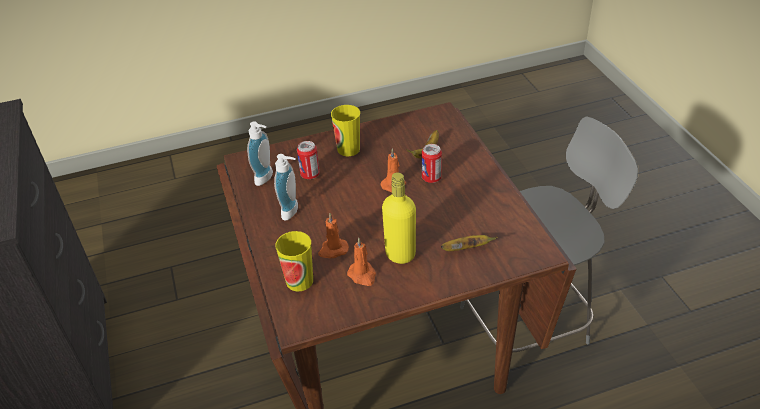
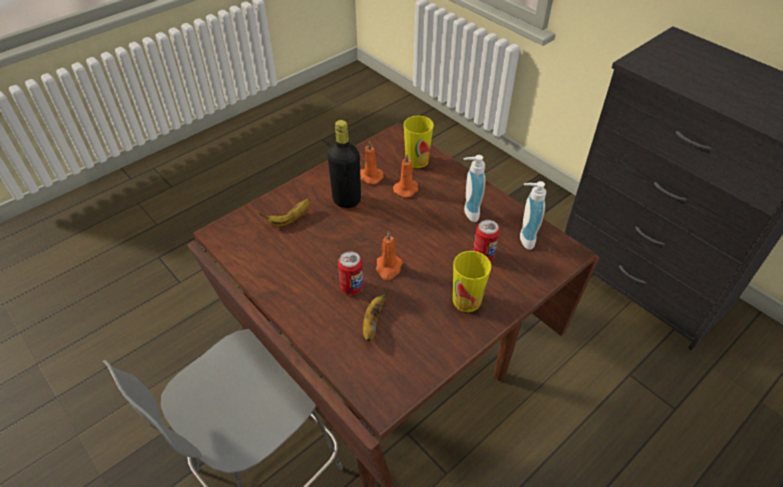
camera: 155 degrees right, 5 degrees up
(400, 254) = (346, 200): yellow bottle -> black bottle

